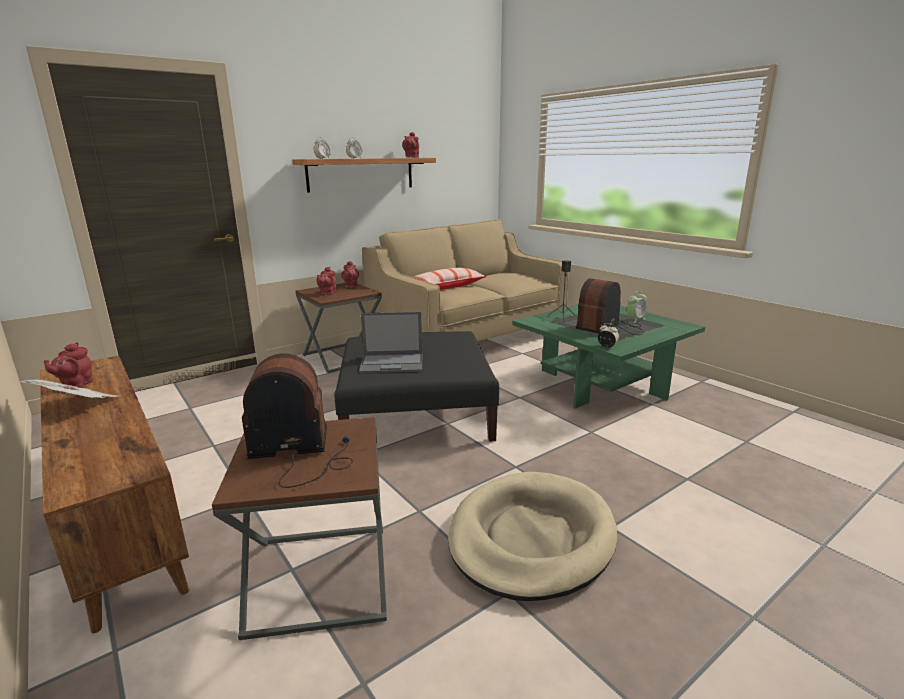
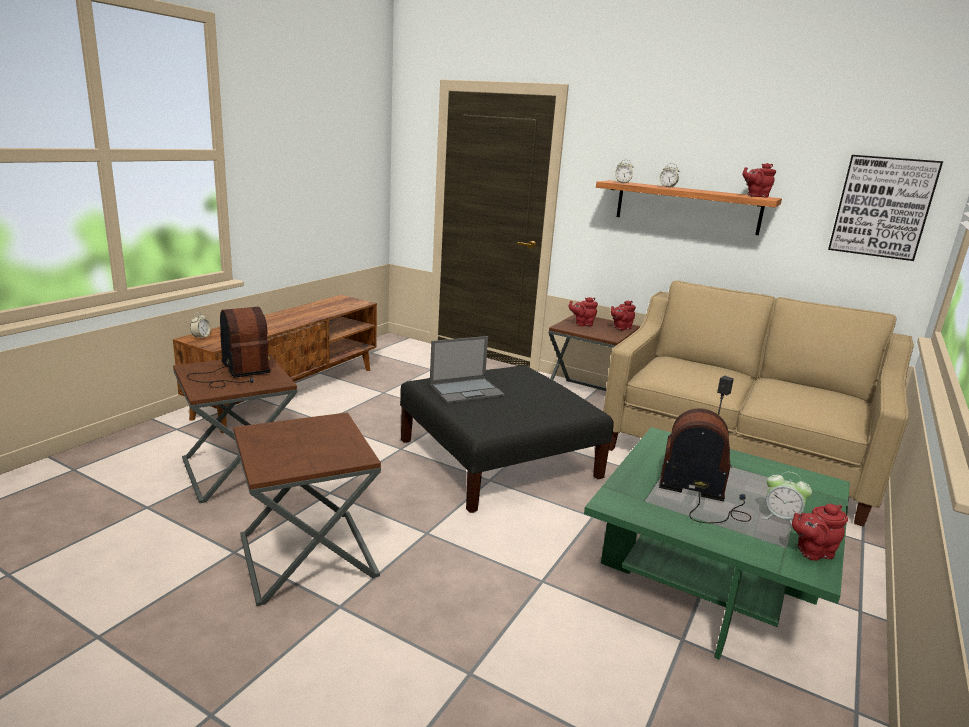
camera: 65 degrees right, 0 degrees up
(75, 385) = (321, 306): red teapot -> red teapot (812, 552)
(77, 407) = (291, 314): newspaper -> none
(393, 363) = (467, 390): laptop -> laptop turned 90 degrees counterclockwise
(446, 287) = (701, 369): pillow -> none
(468, 156) = (882, 207): none -> picture
(531, 538) = (307, 556): beige dog bed -> brown side table
(607, 346) = (616, 495): alarm clock -> alarm clock (201, 337)

